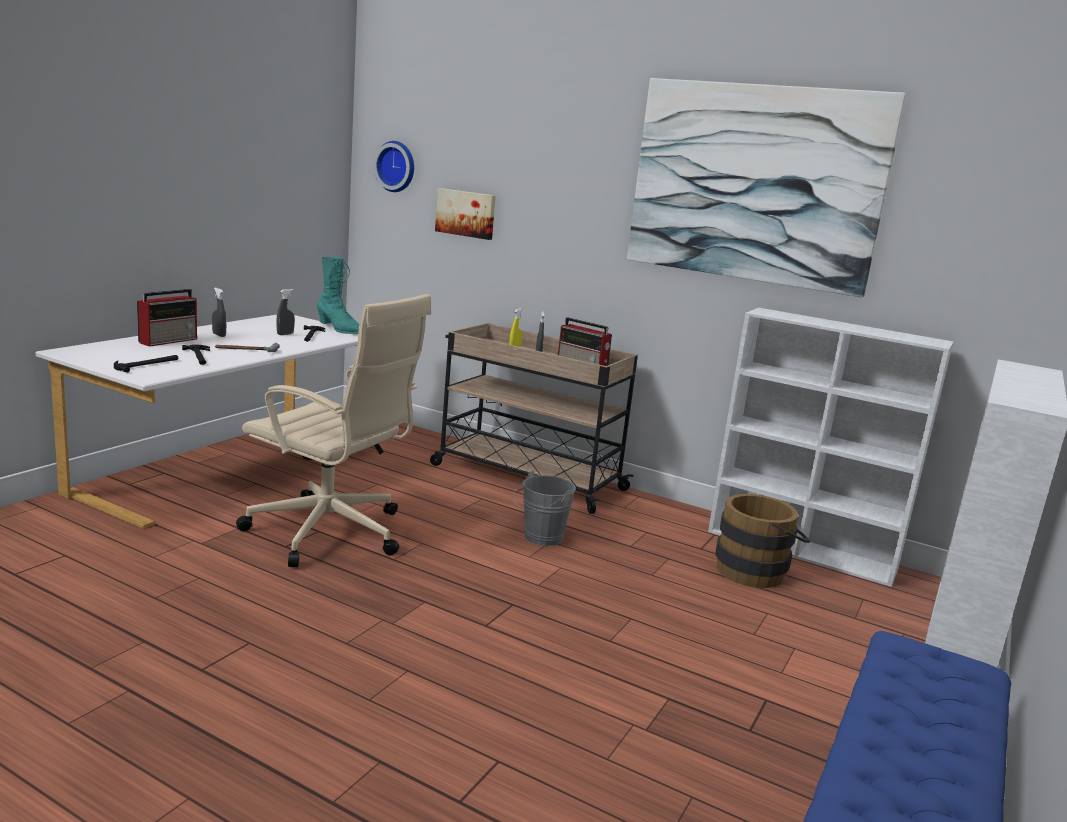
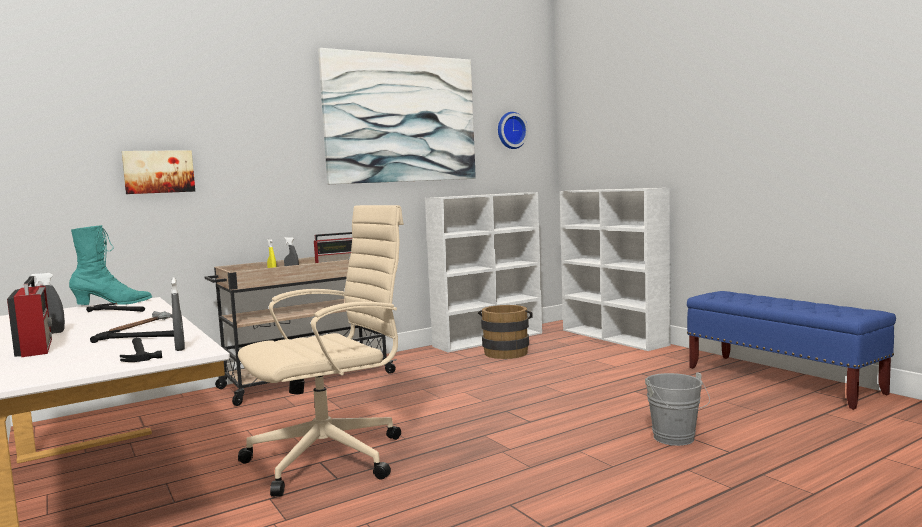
camera: 60 degrees left, 10 degrees down
(285, 334) = (96, 316): grey spray bottle -> grey spray bottle (180, 348)
(397, 166) = (52, 135): wall clock -> wall clock (510, 130)
(540, 539) = (416, 391): grey bucket -> grey bucket (676, 439)

